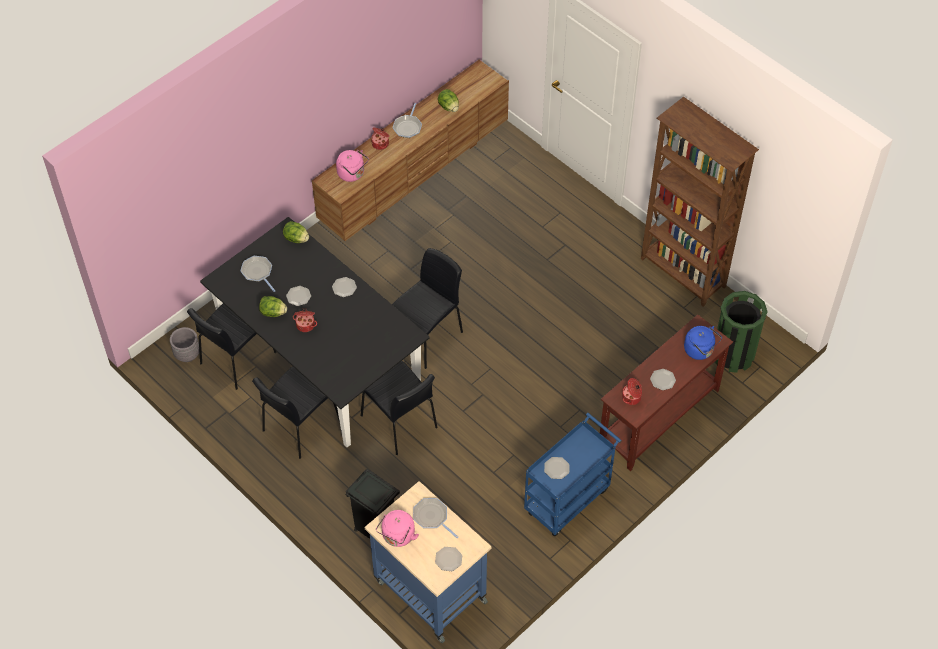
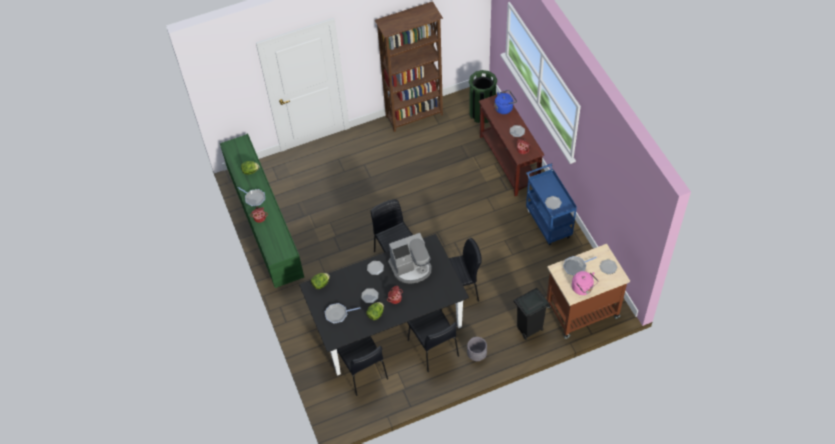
camera: 65 degrees left, 0 degrees up
(187, 354) = (344, 402): grey planter -> grey planter (476, 355)
(352, 174) = (276, 240): pink kettle -> none
(361, 327) = (411, 268): none -> coffee machine
(414, 176) = (265, 226): brown cabinet -> green cabinet
(429, 591) = (582, 313): blue cart -> brown cart

